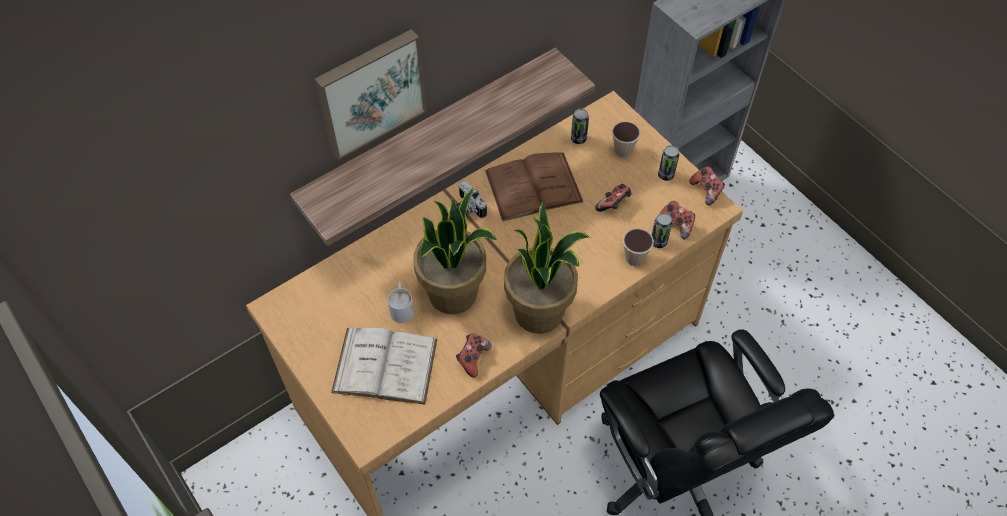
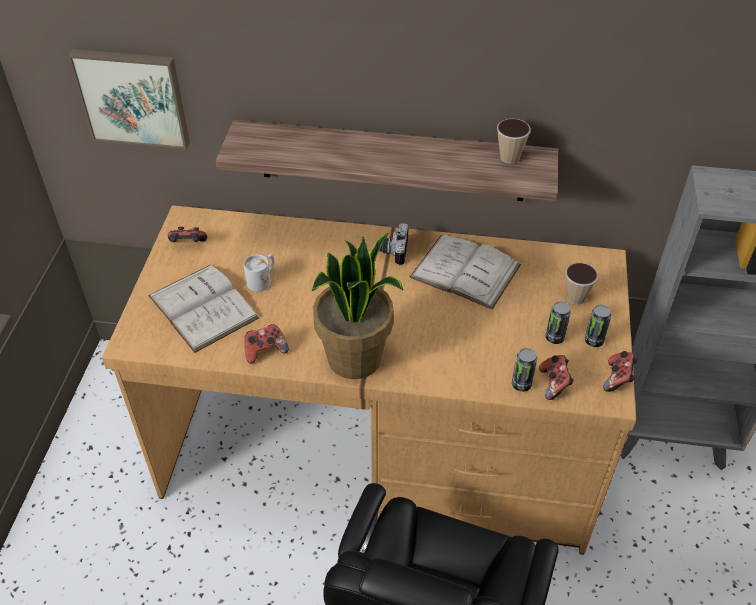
camera: 45 degrees right, 10 degrees down
(370, 92) = (329, 61): picture -> picture (133, 97)
(453, 294) = (309, 298): potted plant -> none
(533, 186) = (465, 271): brown book -> white book
(578, 138) = (547, 263): can -> can (554, 337)
(613, 205) = (516, 330): game controller -> game controller (188, 245)
(634, 258) = (483, 381): cup -> cup (509, 157)

